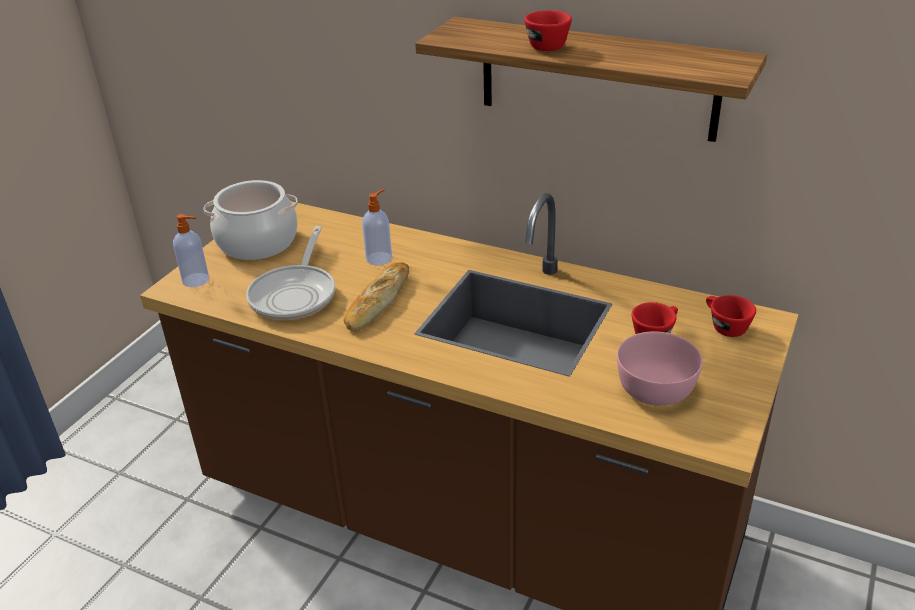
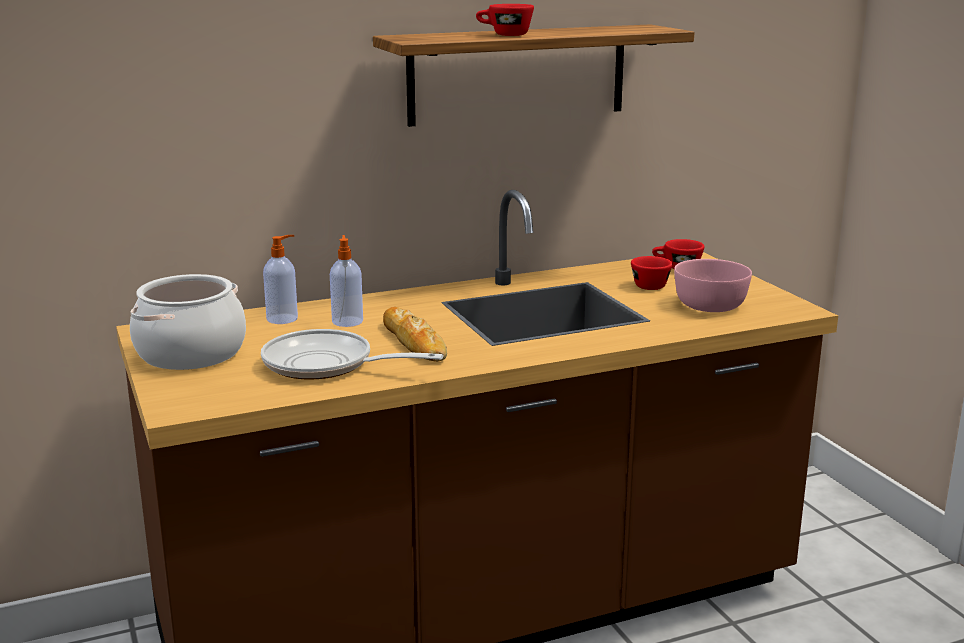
camera: 50 degrees left, 15 degrees down
(197, 280) = (191, 396): soap dispenser -> soap dispenser (283, 319)
(296, 294) = (326, 365): frying pan -> frying pan turned 150 degrees clockwise

